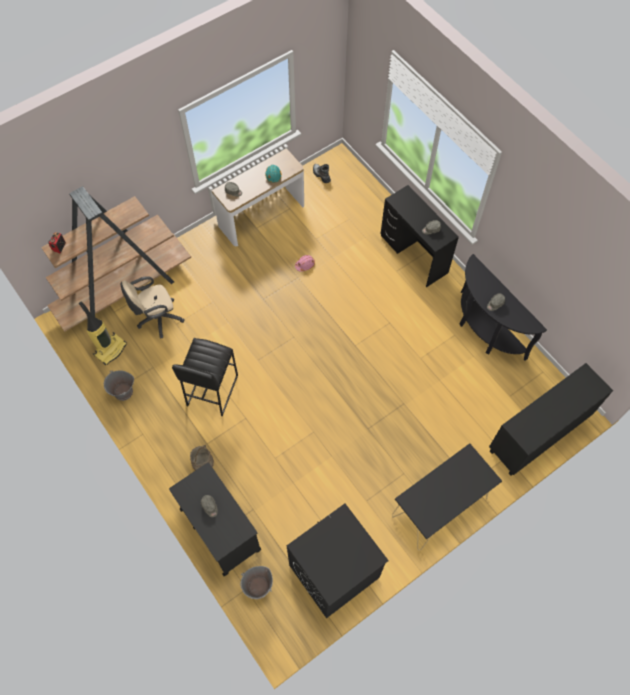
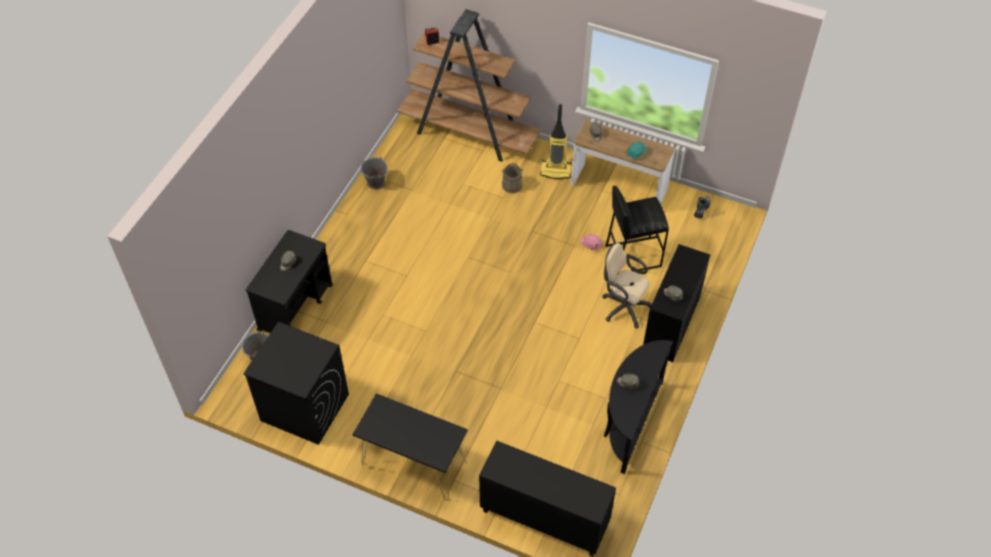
camera: 60 degrees right, 10 degrees down
(110, 349) = (408, 154): vacuum cleaner -> vacuum cleaner (556, 170)
(157, 319) = (458, 169): beige office chair -> beige office chair (623, 306)
(202, 462) = (347, 266): beige bucket -> beige bucket (512, 185)
(211, 390) = (416, 239): black stool -> black stool (632, 255)

